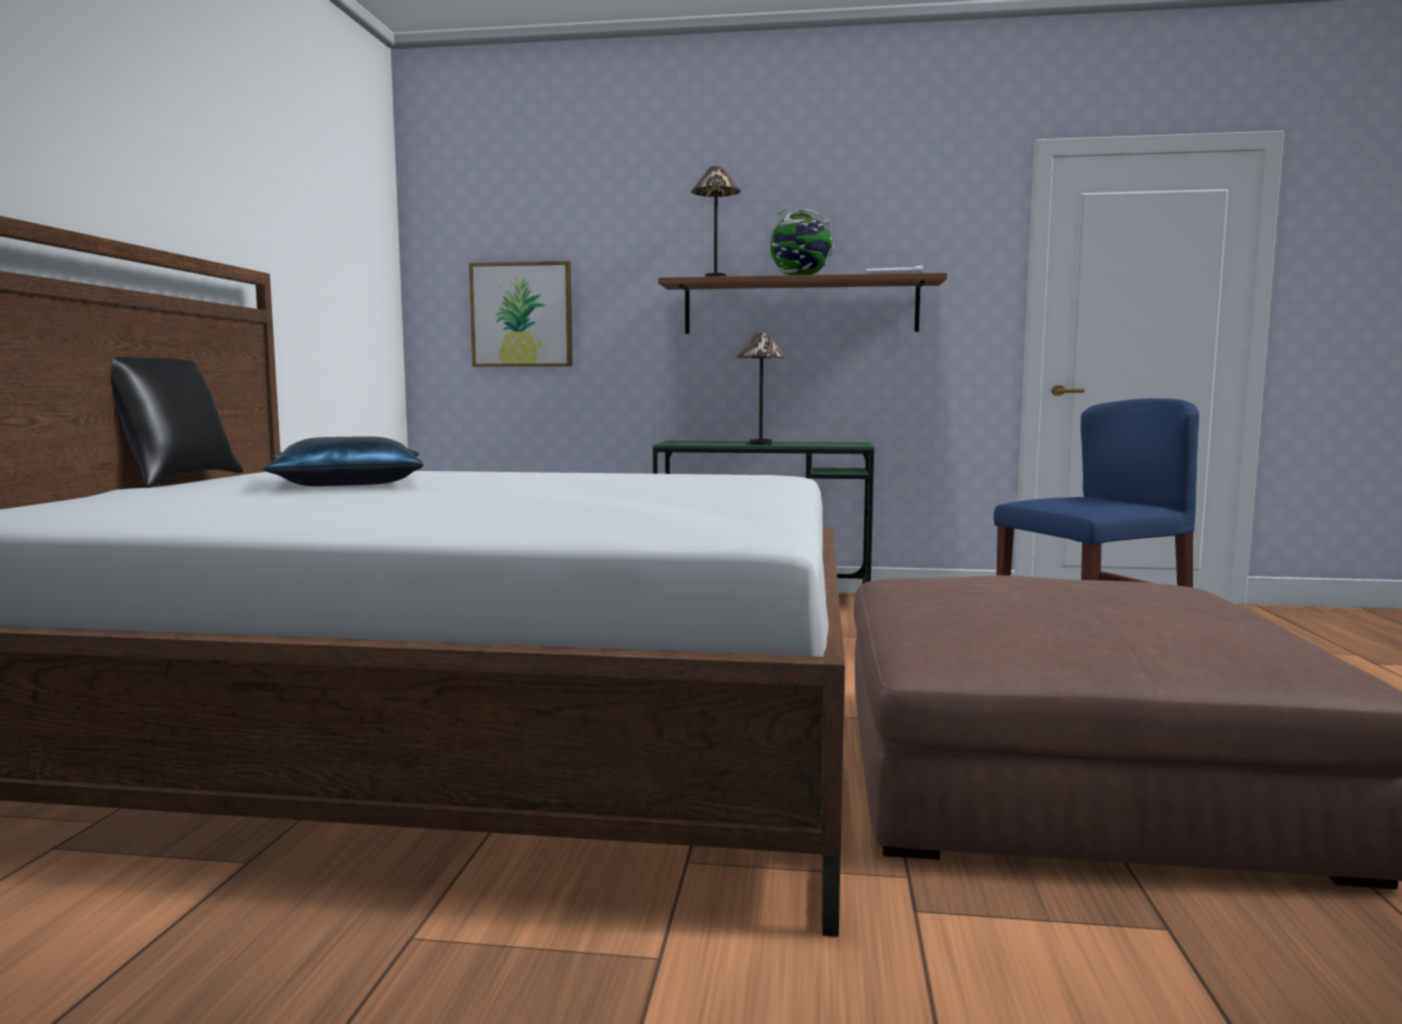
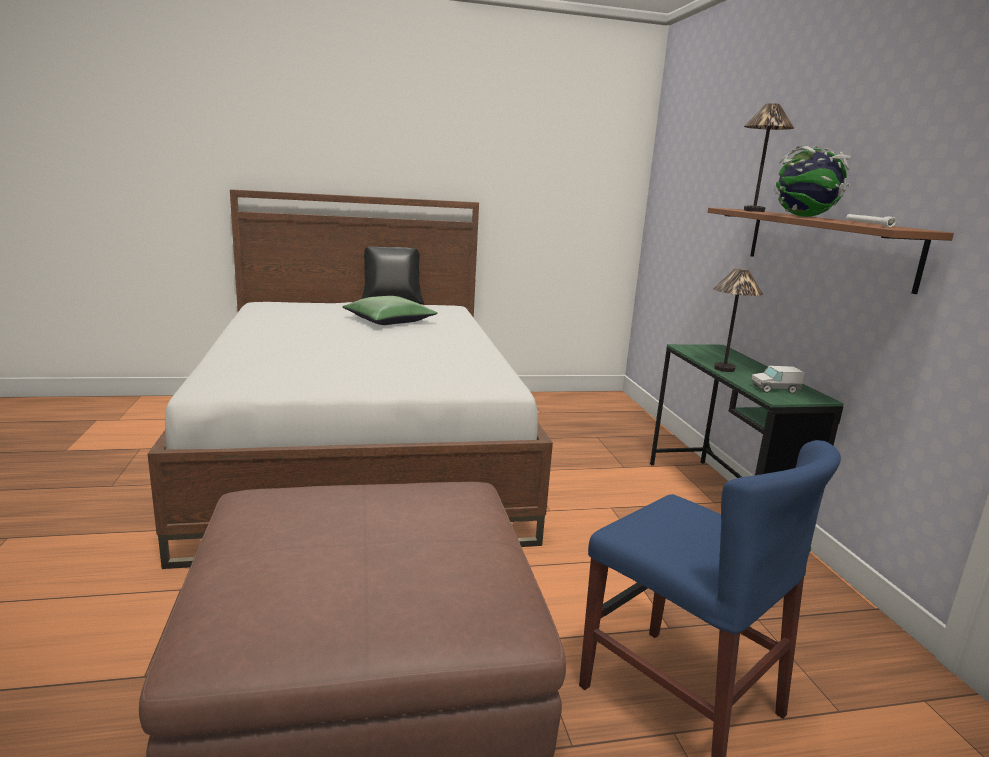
camera: 70 degrees right, 10 degrees up
(346, 483) = (388, 320): blue pillow -> green pillow
(522, 315) = (682, 224): picture -> none
(831, 444) = (774, 389): none -> toy truck

